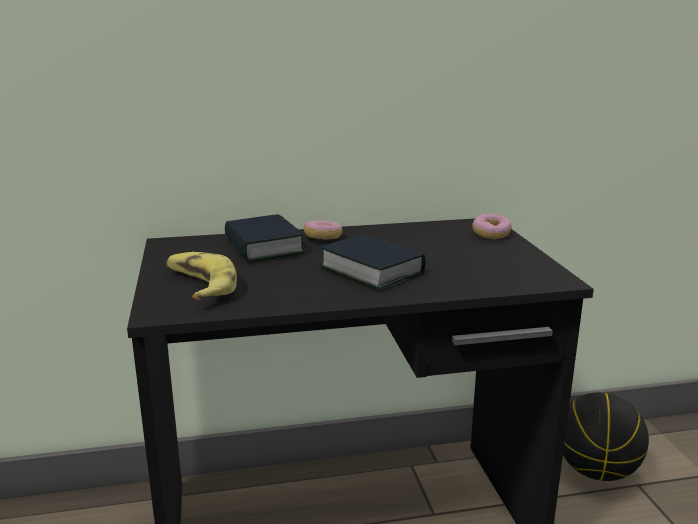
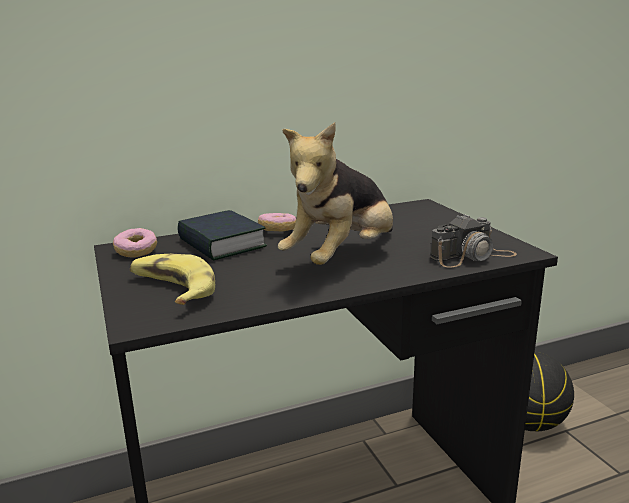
camera: 10 degrees left, 0 degrees up
(372, 271) = (342, 258): book -> plush toy
(491, 234) = (435, 214): donut -> donut (136, 252)
(503, 280) = (473, 256): none -> camera

